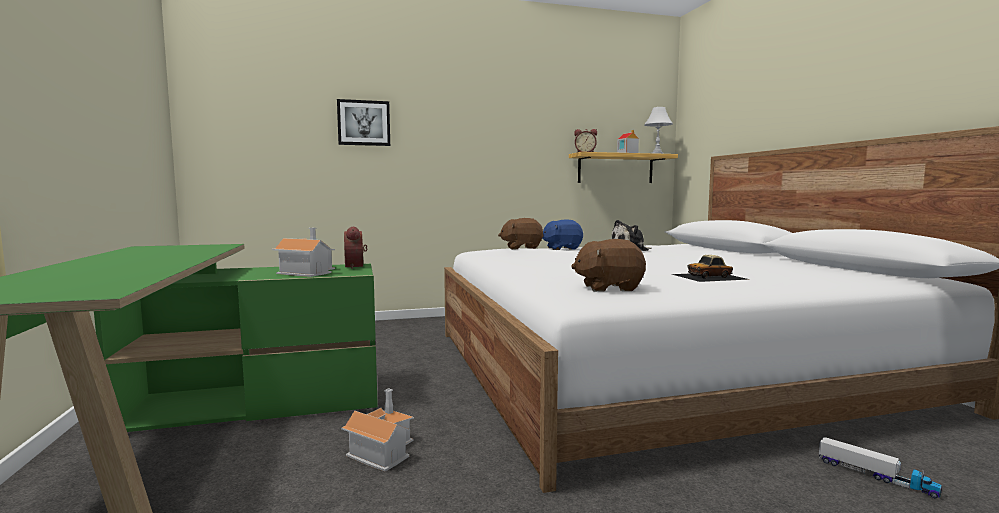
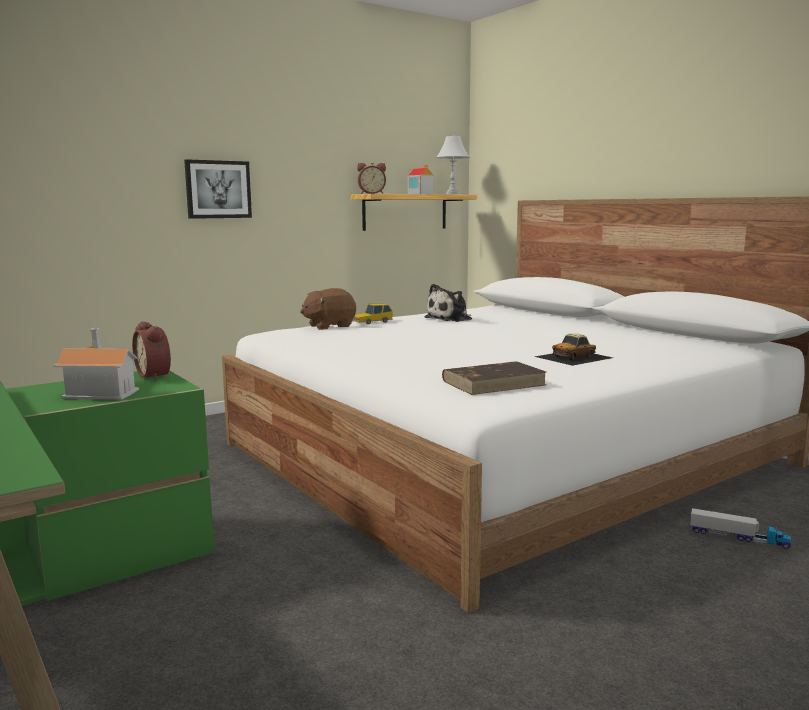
camera: 20 degrees left, 5 degrees up
(364, 123) = (75, 154): picture -> picture (218, 189)
(381, 450) = (259, 602): toy house -> none
(562, 248) = (372, 322): blue plush toy -> toy car
(609, 288) = (494, 383): brown plush toy -> brown book

